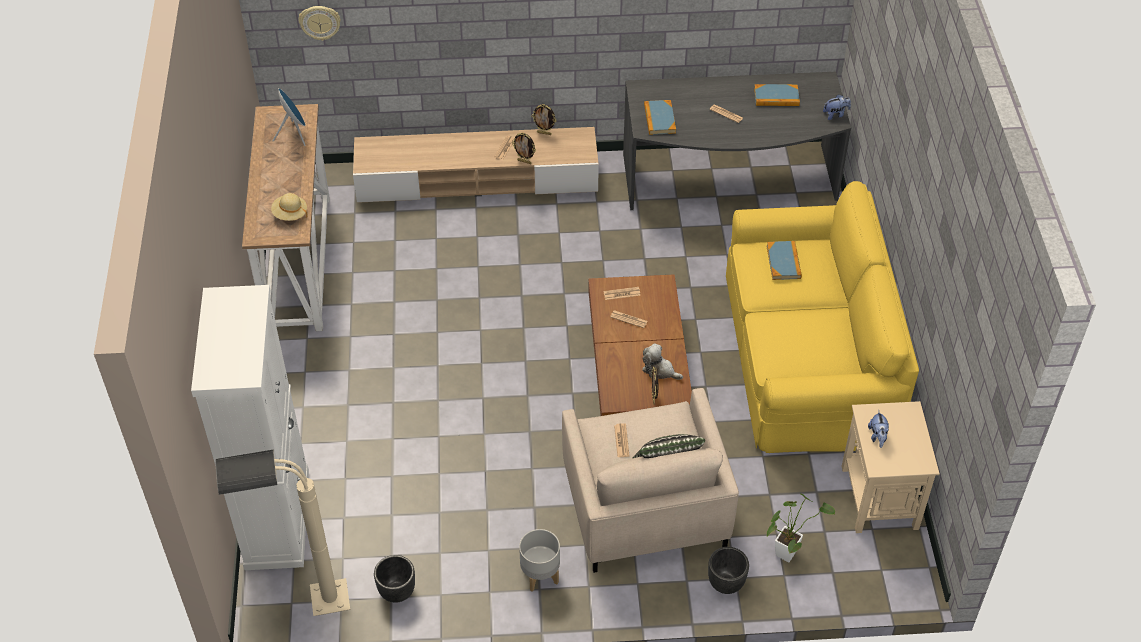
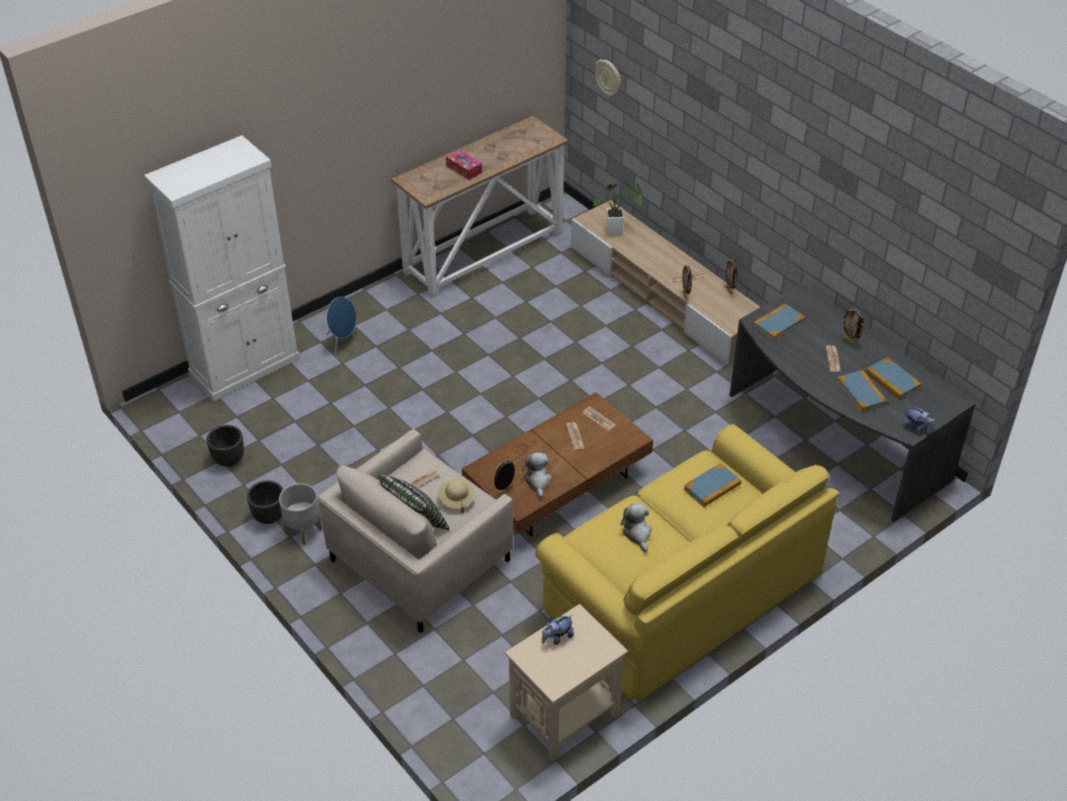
camera: 55 degrees right, 5 degrees down
(284, 190) = (464, 169): none -> tissue box
(290, 214) = (444, 183): beige hat -> beige hat (456, 500)
(294, 134) = (524, 145): blue speaker -> blue speaker (342, 341)
(304, 605) = (181, 419): beige floor lamp -> none
(715, 93) = (850, 341): none -> picture frame
(726, 583) = (384, 649): black planter -> black planter (269, 516)
(775, 121) = (861, 393): none -> book
(788, 551) = (451, 676): potted plant -> potted plant (618, 232)
(797, 333) = (637, 534): none -> plush toy

